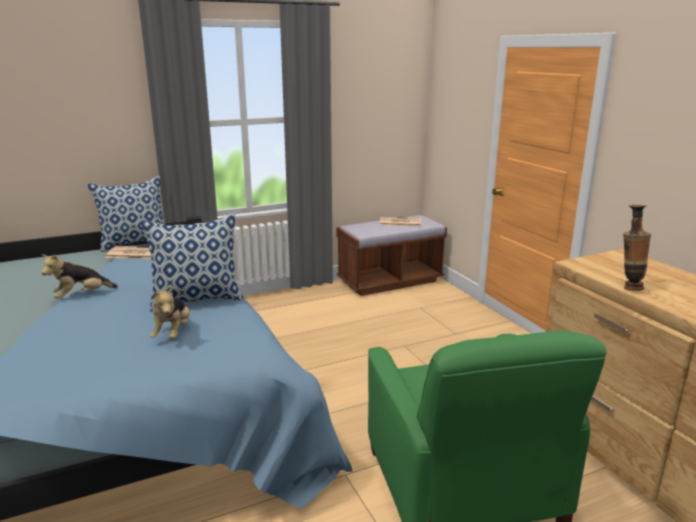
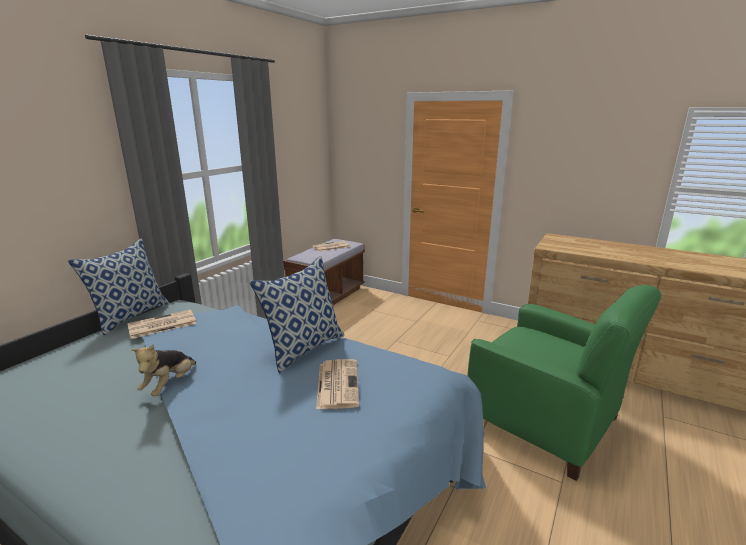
camera: 35 degrees left, 0 degrees up
(173, 333) = (337, 383): plush toy -> newspaper
(628, 287) = (595, 254): vase -> none

